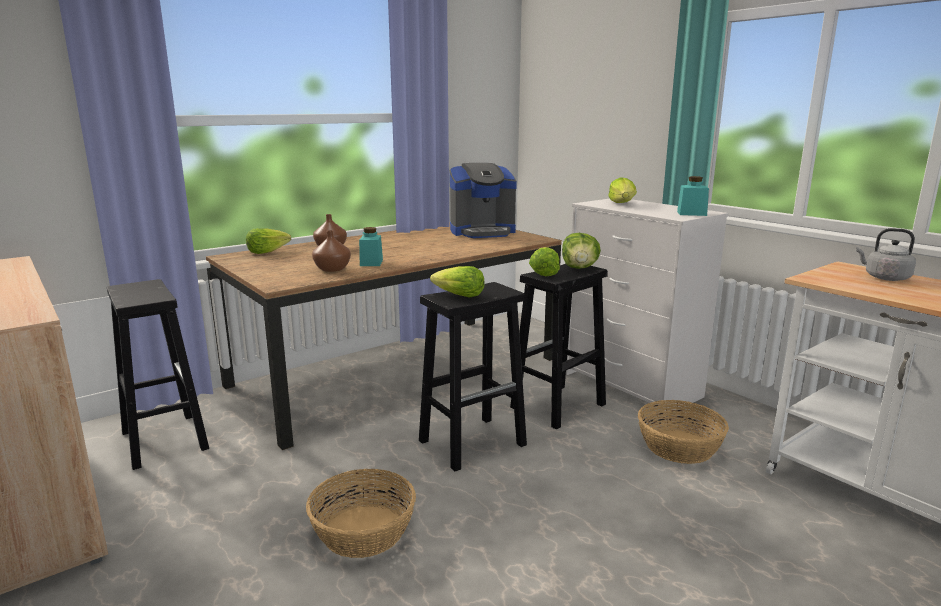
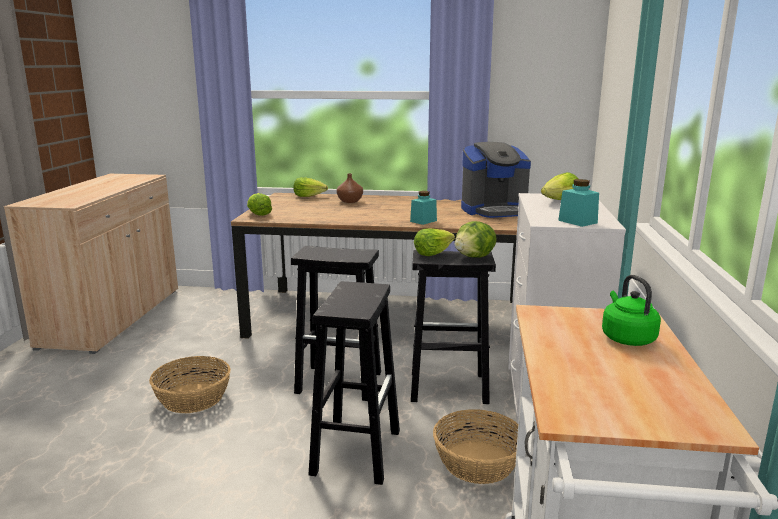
camera: 45 degrees right, 0 degrees up
(164, 439) = (206, 309): black stool -> black stool (356, 451)
(332, 269) = (305, 215): brown vase -> none
(371, 263) = (338, 216): turquoise jar -> turquoise jar (423, 221)
(458, 296) = (324, 252): lettuce -> lettuce (258, 213)
(482, 232) = (494, 210): coffee machine -> coffee machine turned 45 degrees counterclockwise
(884, 278) = (626, 338): grey kettle -> green kettle

